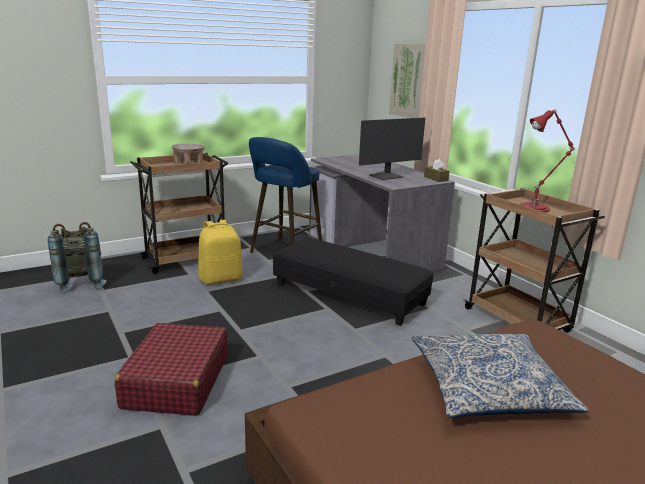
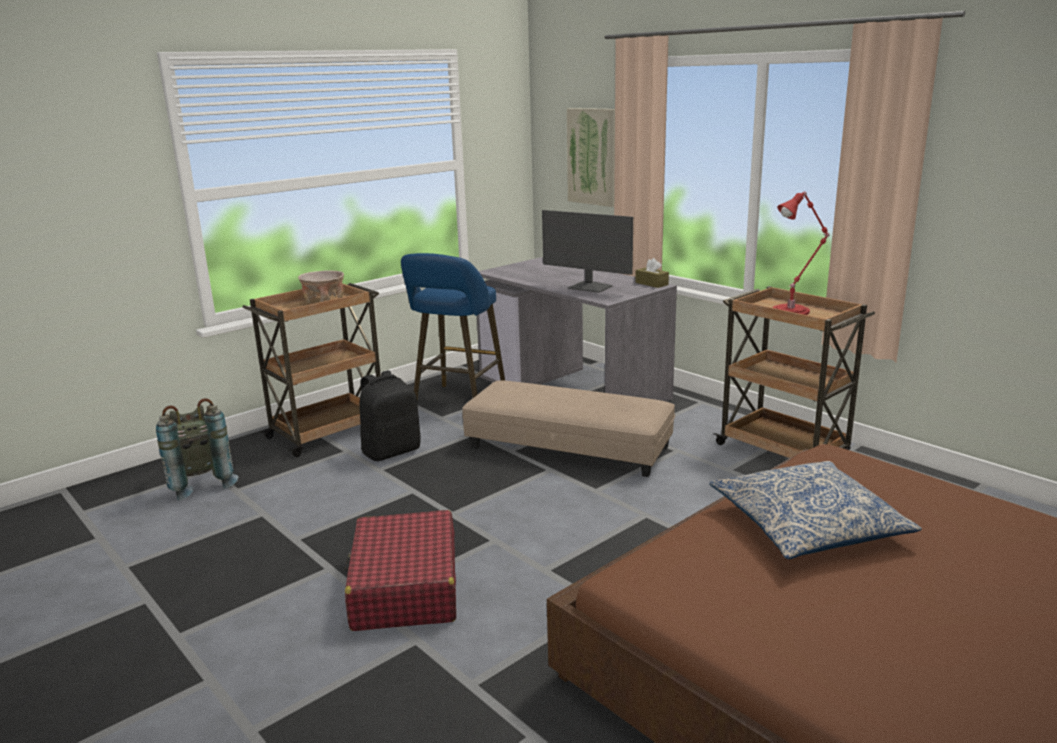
camera: 10 degrees left, 0 degrees up
(220, 279) = (391, 451): yellow backpack -> black backpack
(349, 294) = (568, 447): black ottoman -> beige ottoman
(387, 176) = (589, 287): monitor -> monitor turned 75 degrees clockwise

